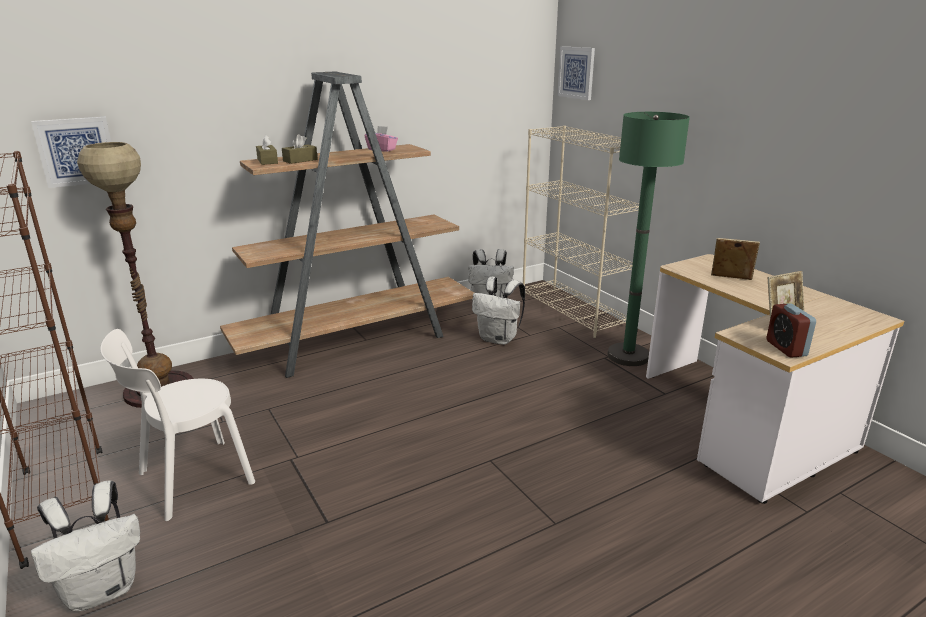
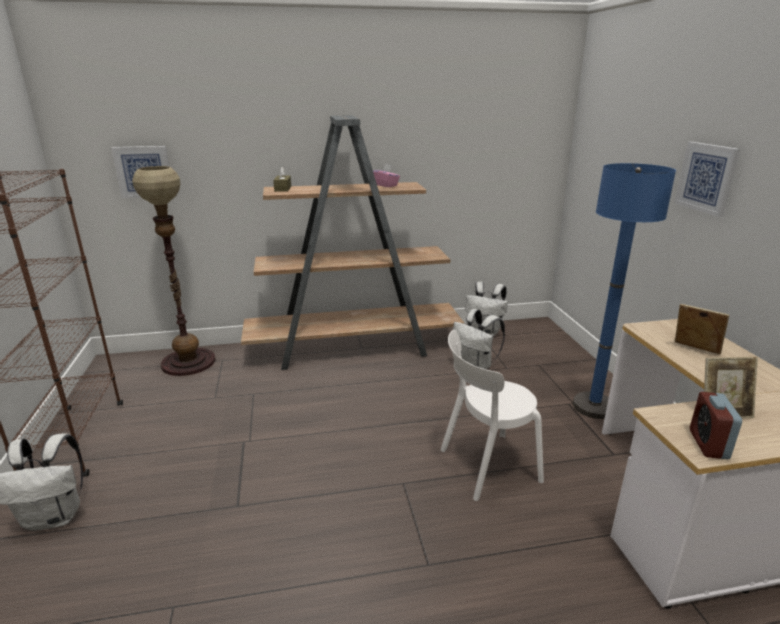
camera: 20 degrees right, 0 degrees up
(190, 480) = (164, 441): white chair -> white chair (485, 466)
(300, 160) = (308, 190): brown tissue box -> none
(573, 311) = (561, 352): beige bookcase -> none
(576, 72) = (592, 122): picture -> picture (707, 178)
(628, 356) = (594, 407): green floor lamp -> blue floor lamp

